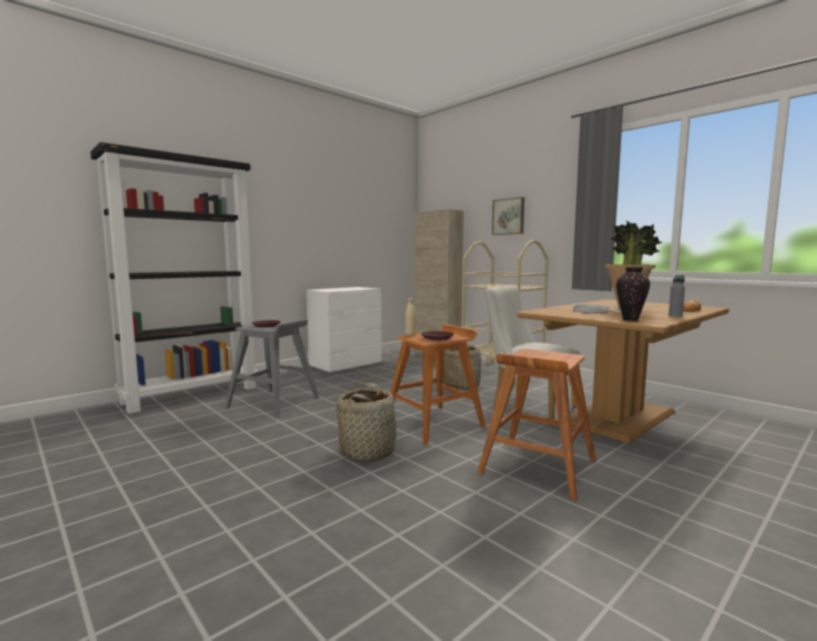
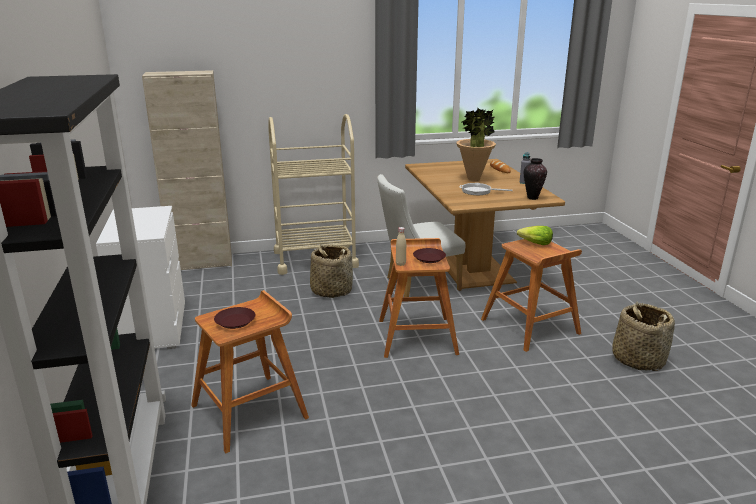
camera: 60 degrees left, 15 degrees up
(274, 402) = (250, 411): grey stool -> brown stool
(368, 451) = (452, 385): basket -> basket (638, 359)
(509, 216) = (282, 79): picture -> none
(555, 356) = (535, 244): none -> lettuce

